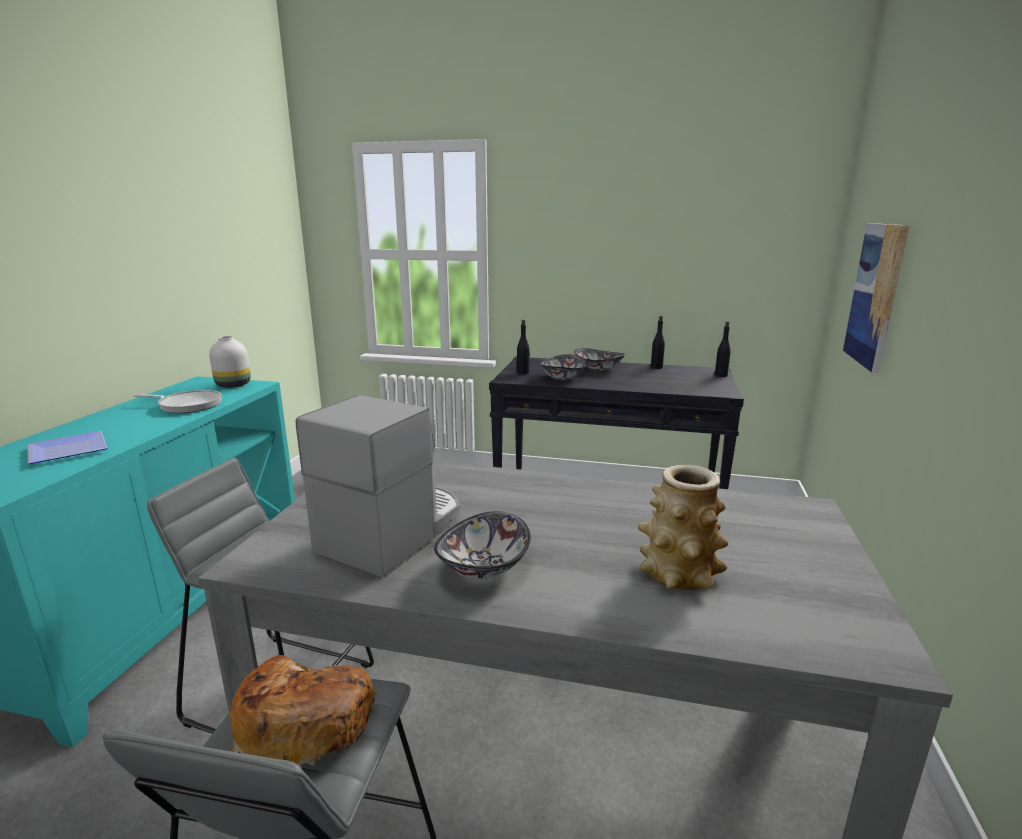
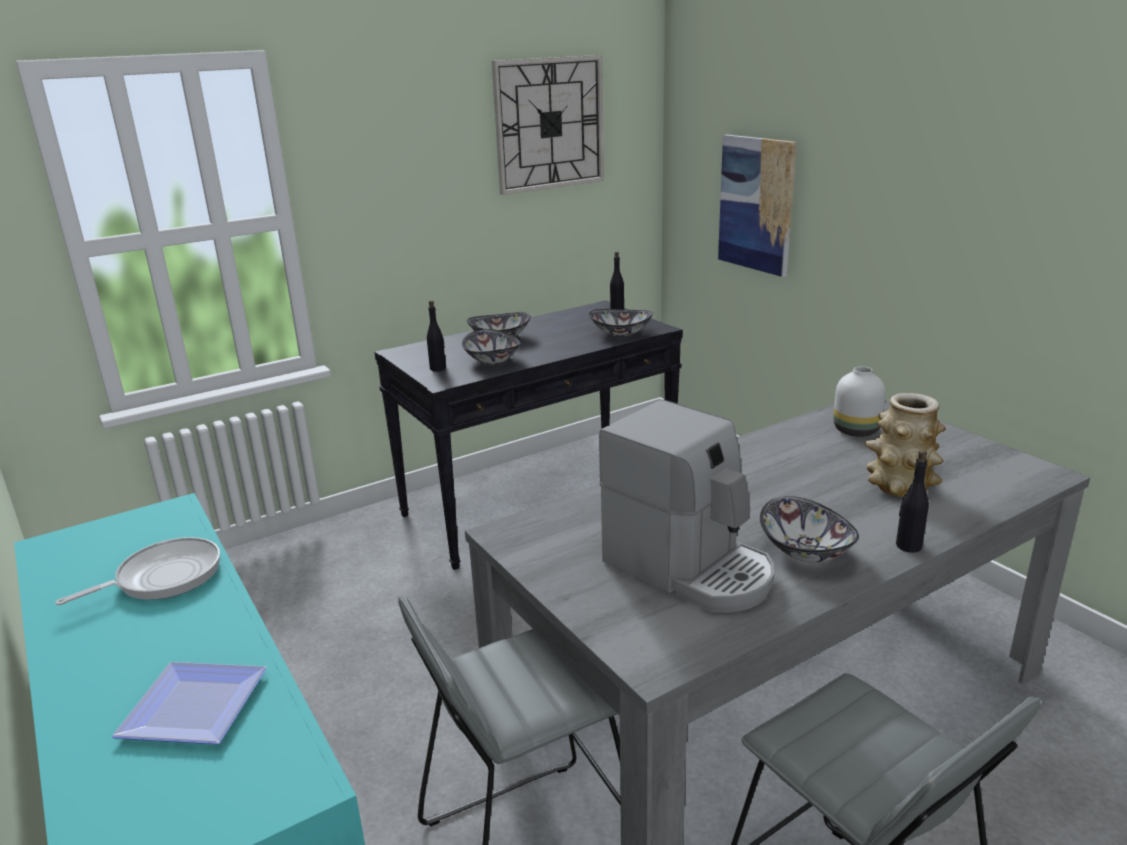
camera: 45 degrees left, 5 degrees up
(233, 385) = (137, 525): white vase -> white vase (857, 430)
(304, 721) = (858, 736): bread -> none
(394, 532) = (690, 569): coffee machine -> coffee machine turned 150 degrees clockwise
(656, 367) = (547, 319): black bottle -> black bottle (908, 546)
(686, 388) = (620, 333): none -> bowl
(709, 207) = (549, 124): none -> wall clock

